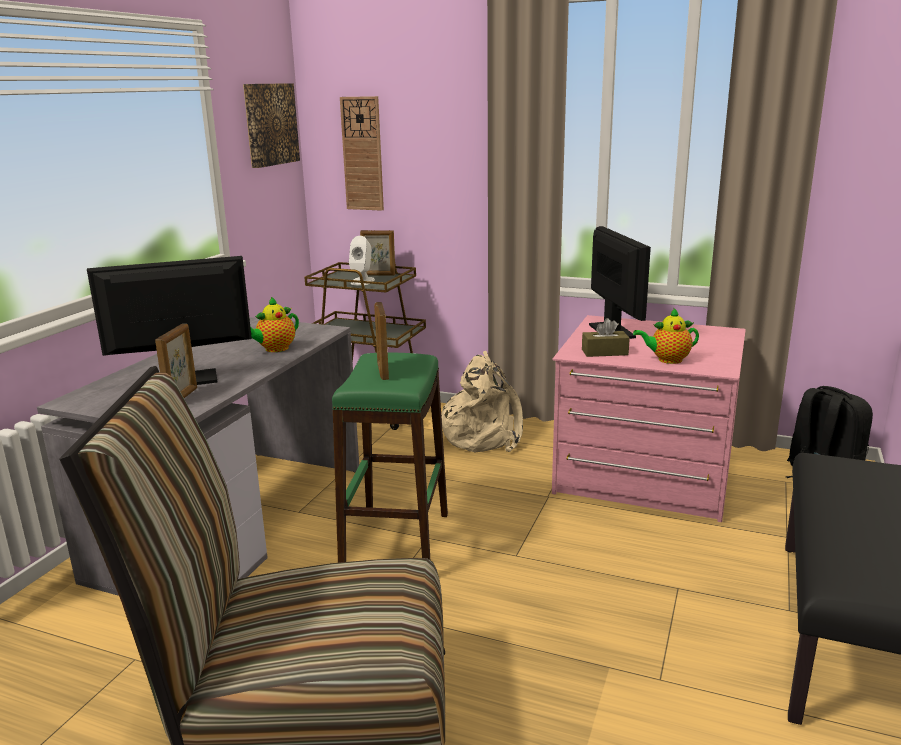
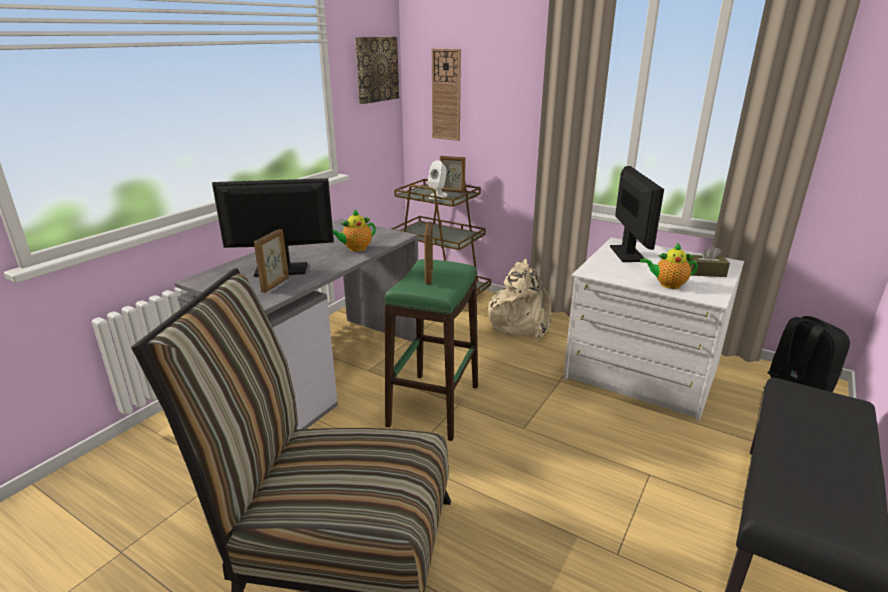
camera: 10 degrees right, 5 degrees up
(604, 352) = (616, 273): brown tissue box -> brown tissue box (705, 272)
(644, 475) = (642, 371): pink dresser -> white dresser

